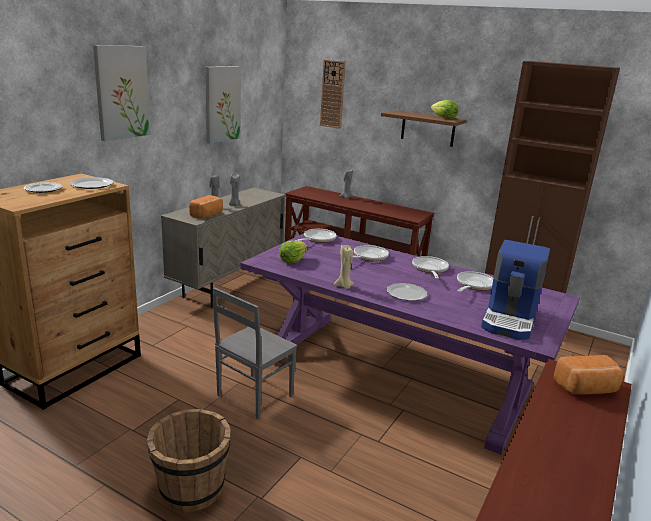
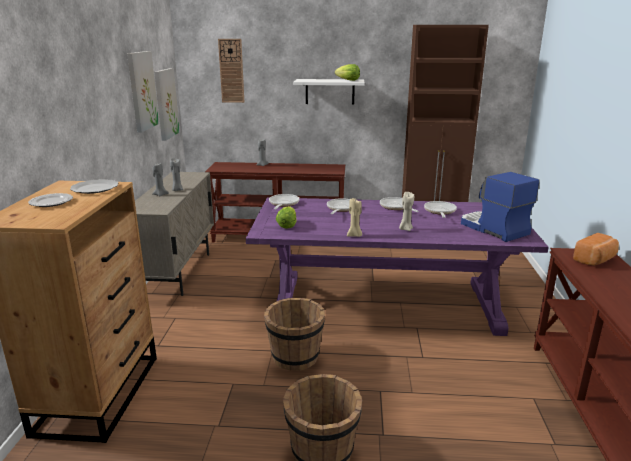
camera: 25 degrees left, 0 degrees up
(121, 92) = (74, 86): picture -> picture (165, 103)
(208, 215) = (165, 203): bread -> none
(253, 396) = (295, 357): grey chair -> brown bucket
(407, 293) = (405, 229): plate -> beige candle
(428, 128) = (330, 91): brown shelf -> white shelf
(510, 319) = (492, 229): coffee machine -> coffee machine turned 150 degrees clockwise

